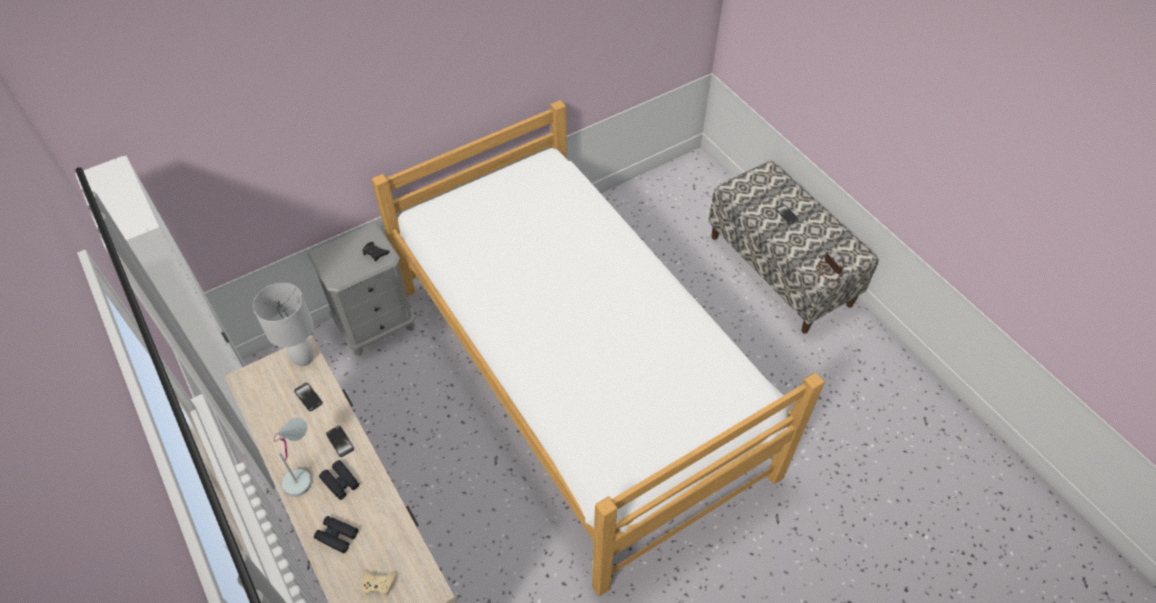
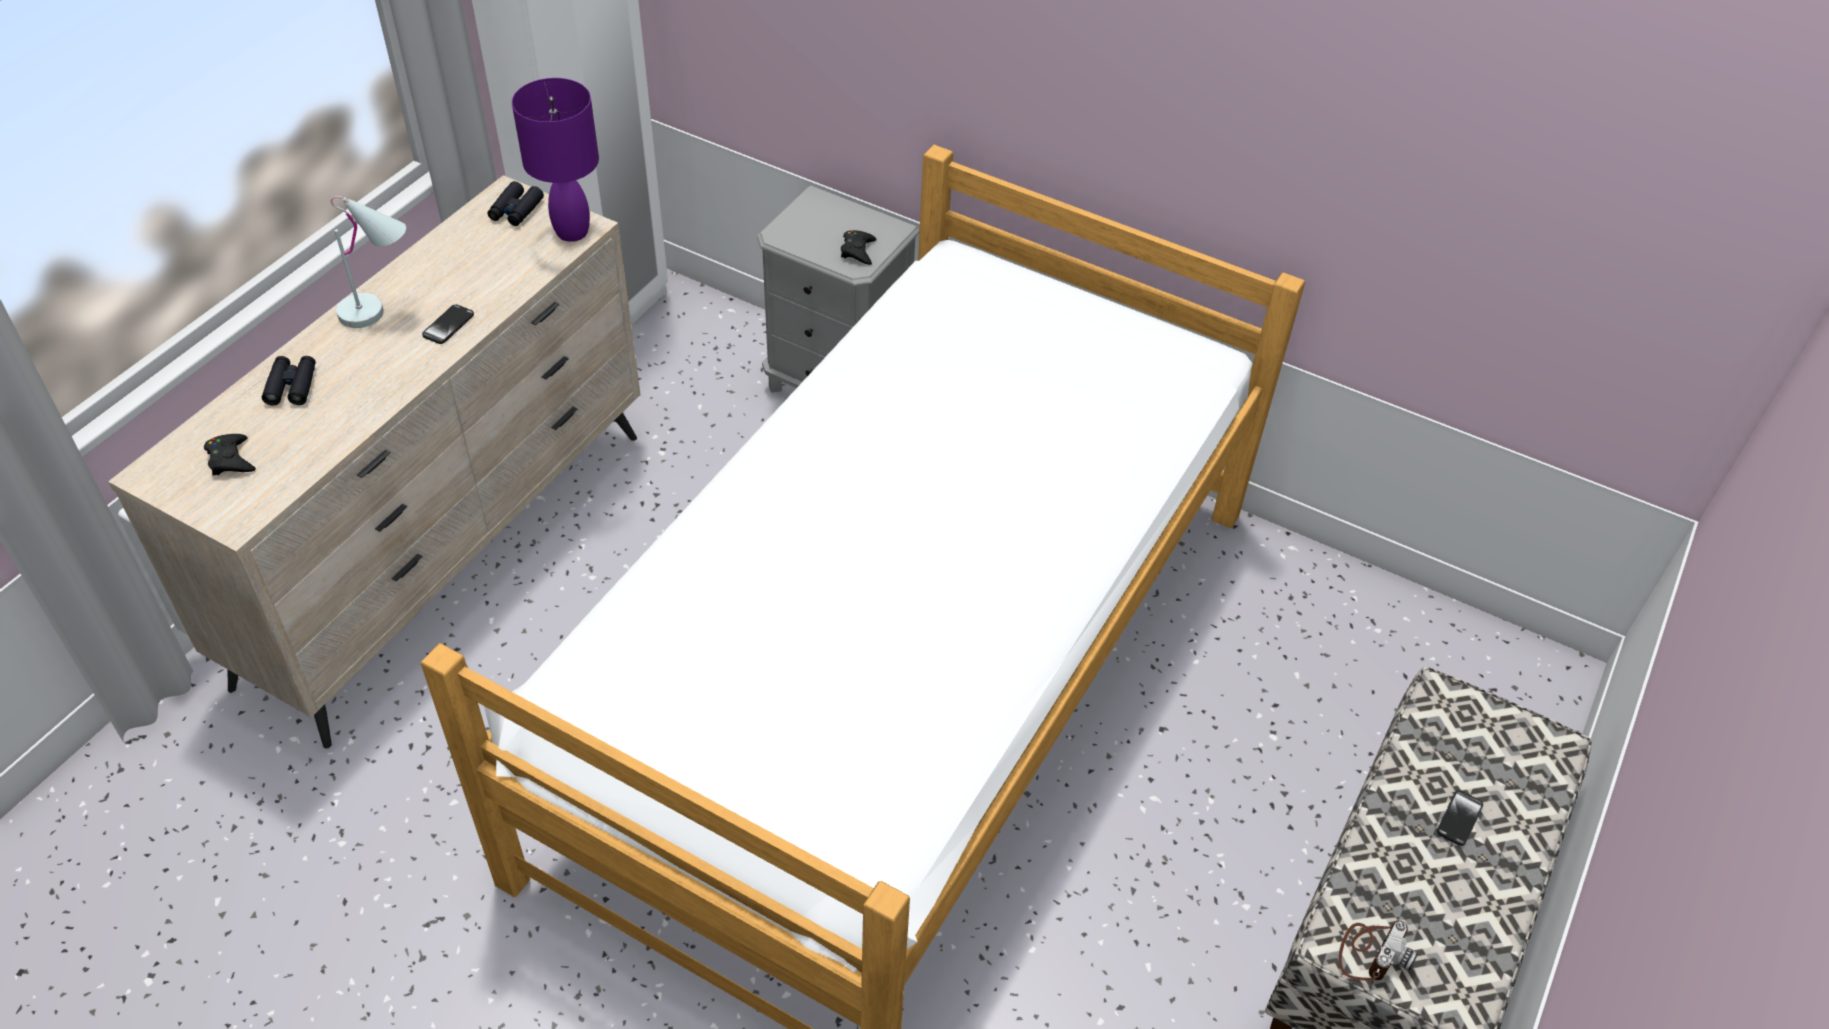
camera: 60 degrees right, 5 degrees down
(304, 358) = (573, 232): white table lamp -> purple table lamp
(308, 397) = (508, 264): phone -> none
(340, 482) = (380, 354): black binoculars -> black binoculars (516, 210)
(379, 583) = (231, 459): beige game controller -> black game controller

